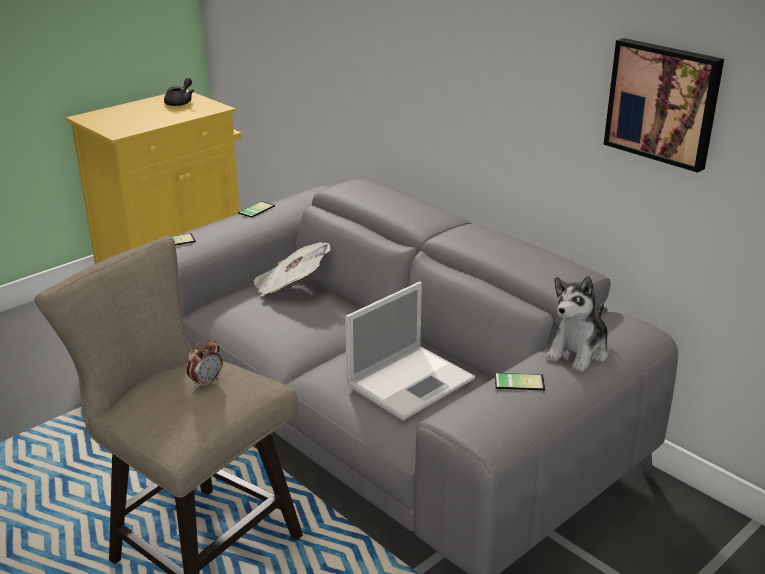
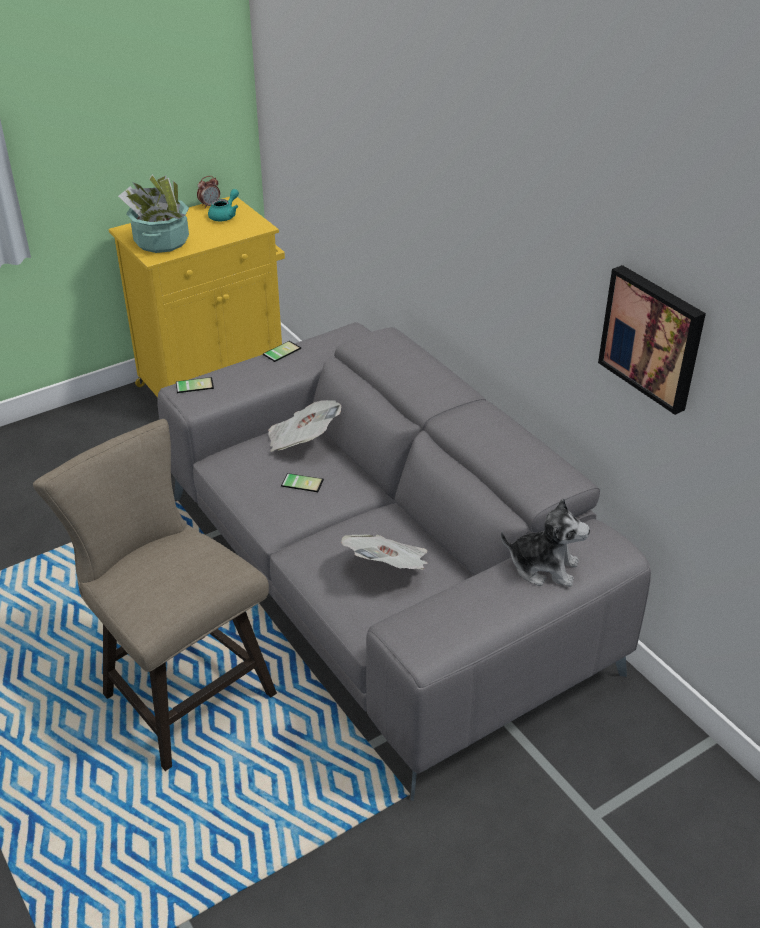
camera: 10 degrees right, 10 degrees up
(122, 123) = (161, 242): none -> potted plant
(180, 102) = (225, 216): grey teapot -> turquoise teapot
(206, 382) = (185, 564): alarm clock -> alarm clock (209, 205)
(412, 381) = (388, 568): laptop -> newspaper
(519, 380) = (474, 594): phone -> phone (303, 481)
(578, 352) = (543, 567): plush toy -> plush toy turned 120 degrees counterclockwise

